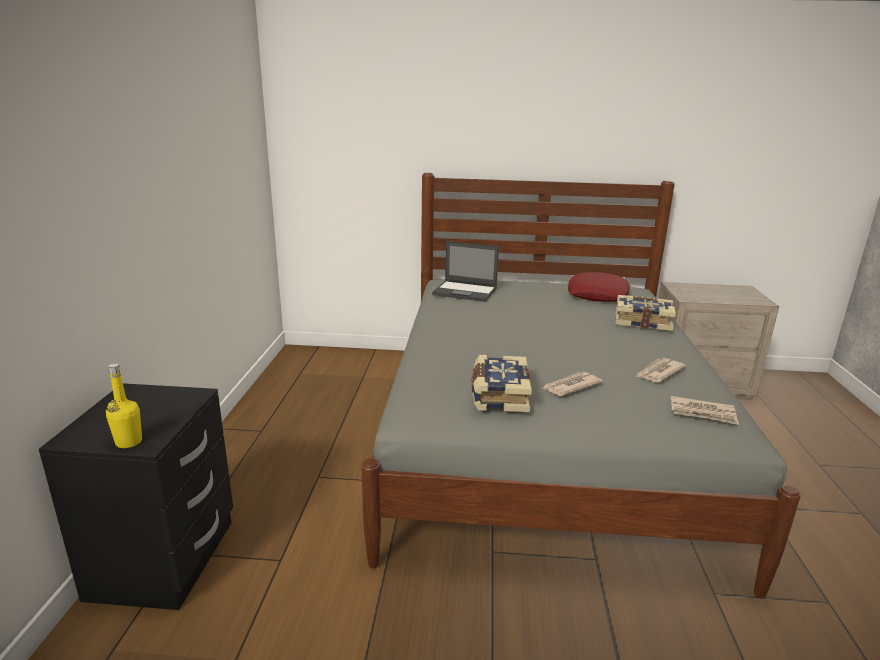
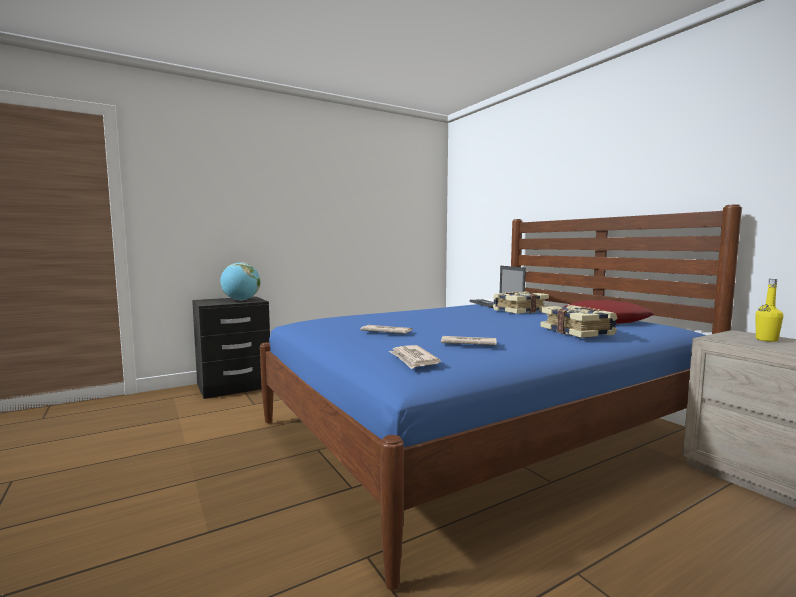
camera: 55 degrees right, 15 degrees down
(129, 442) = (206, 303): yellow bottle -> yellow bottle (766, 340)
(157, 406) = (241, 300): none -> globe
(498, 395) = (341, 325): book -> book (519, 310)
(541, 440) = (479, 432): grey bed -> blue bed

